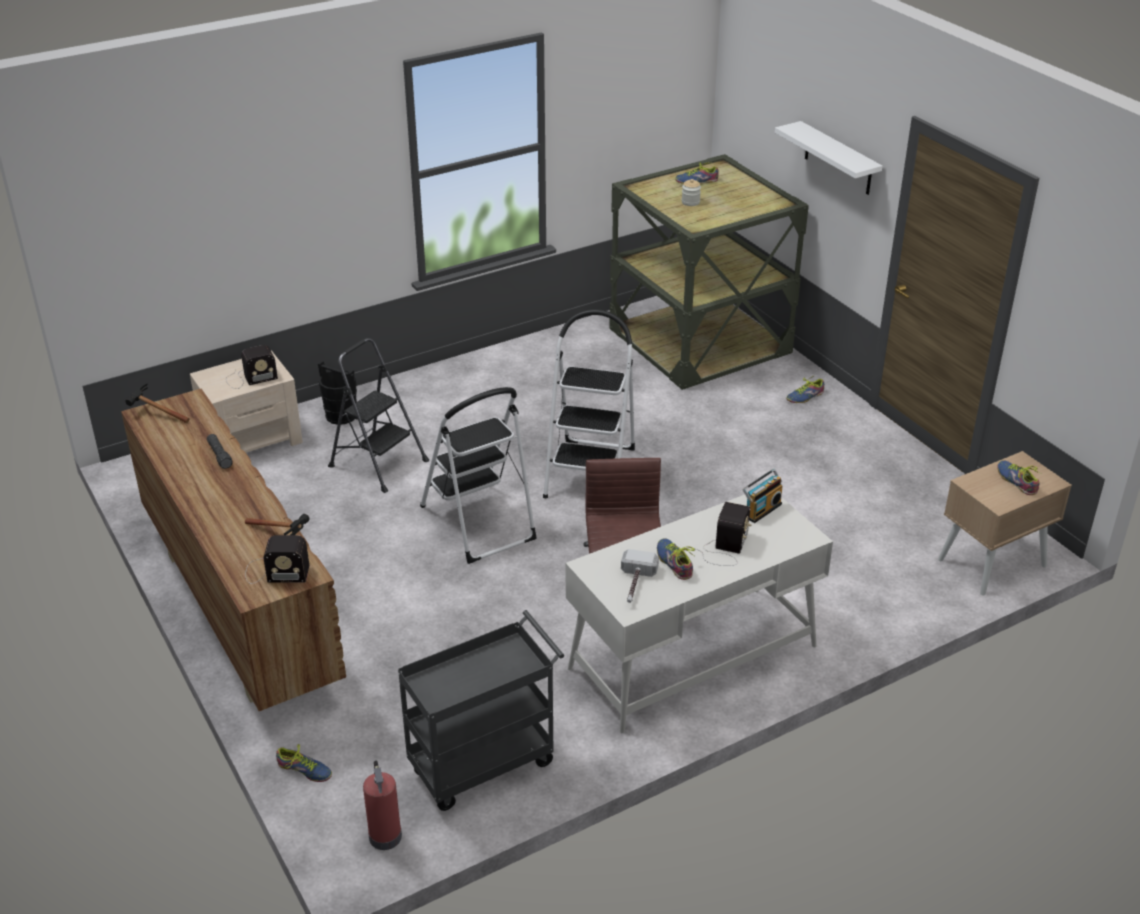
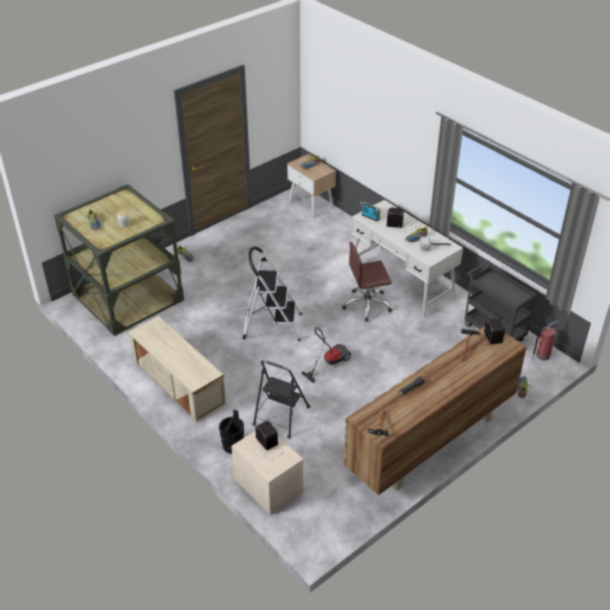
camera: 100 degrees left, 5 degrees up
(478, 524) = (329, 362): step ladder -> vacuum cleaner
(491, 376) = (177, 381): none -> beige bench
(838, 159) = (135, 147): white shelf -> none

